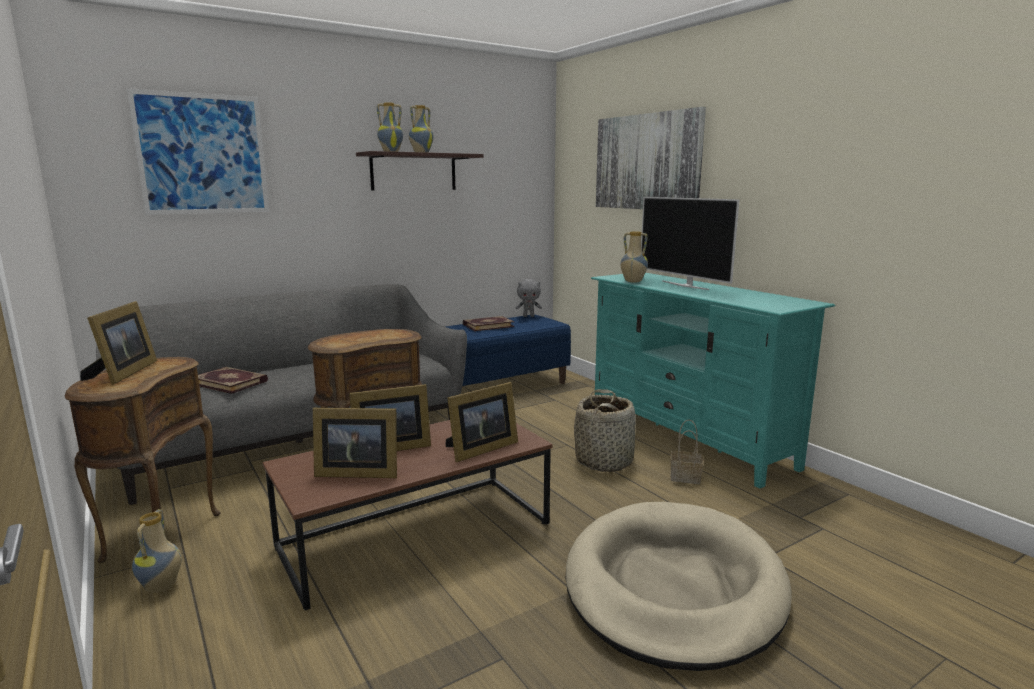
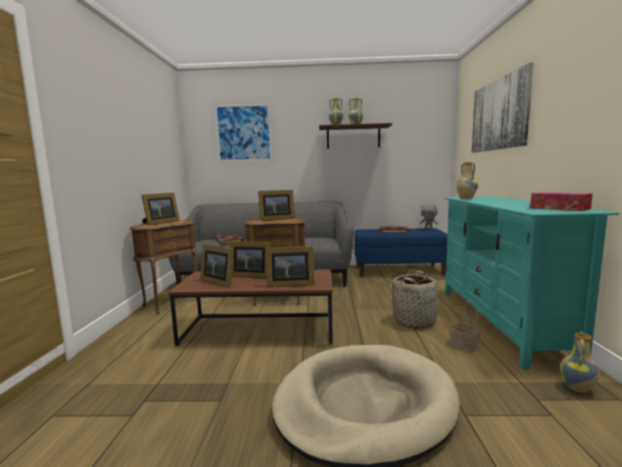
camera: 35 degrees right, 5 degrees down
(162, 587) = (147, 320): vase -> vase (578, 388)
(362, 335) = (275, 219): none -> picture frame
(685, 285) = (502, 201): television -> none
(777, 300) = (559, 208): none -> tissue box

